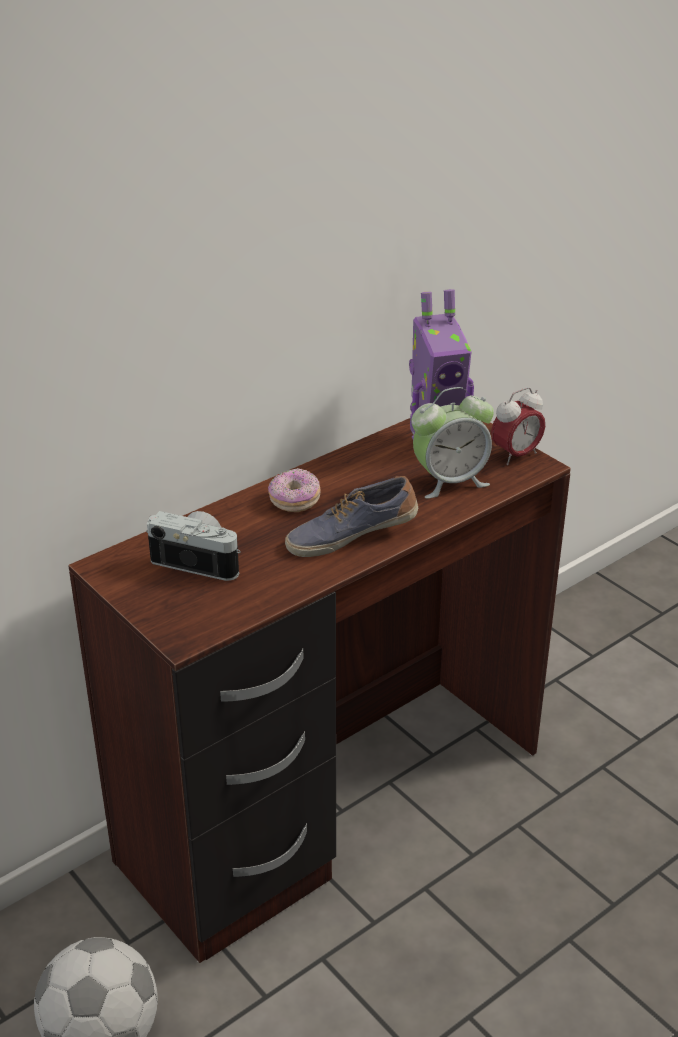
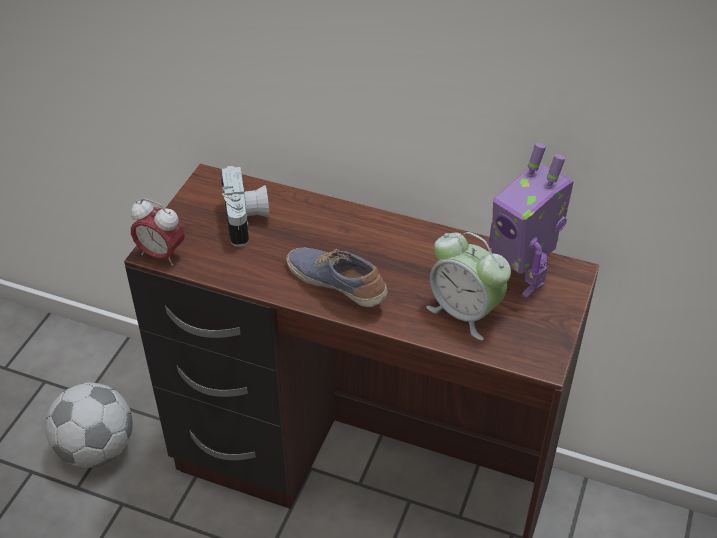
camera: 60 degrees right, 10 degrees up
(294, 501) = (359, 234): donut -> none
(516, 455) = (545, 340): alarm clock -> alarm clock (161, 255)

